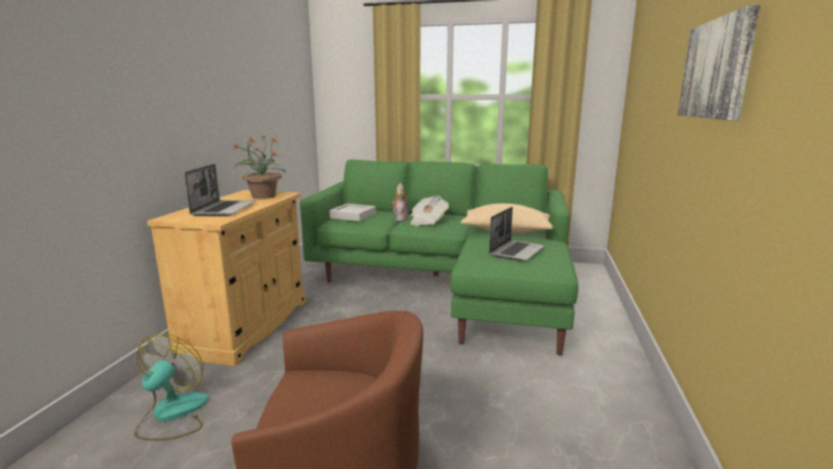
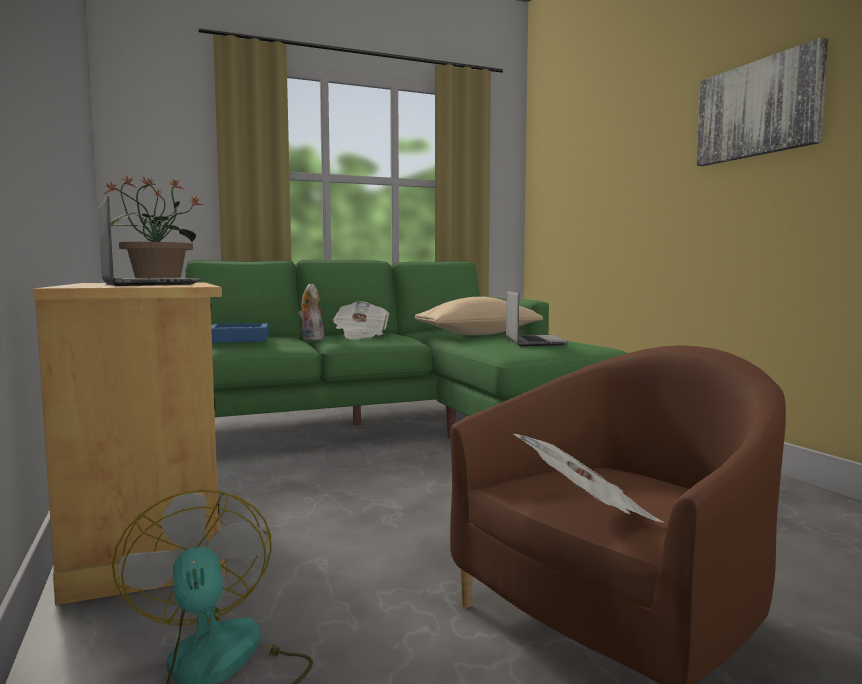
camera: 35 degrees left, 10 degrees down
(286, 413) = (586, 514): none -> newspaper
(353, 216) = (239, 339): grey tray -> blue tray

